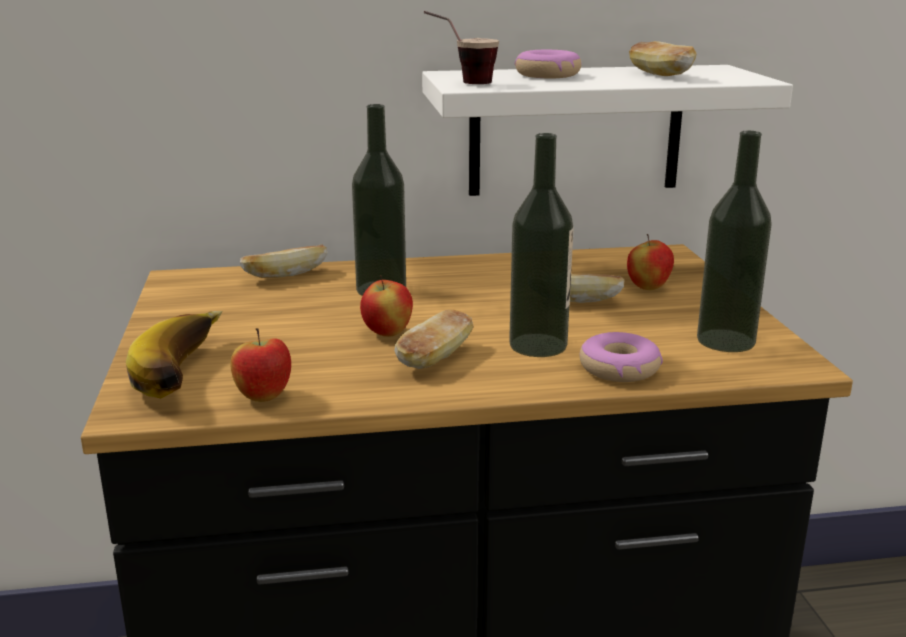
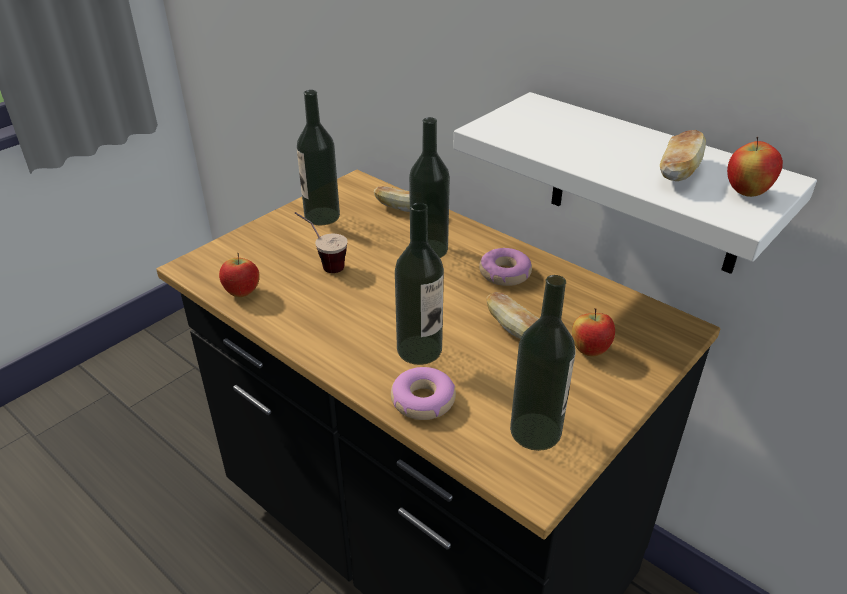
camera: 50 degrees right, 15 degrees up
(191, 375) = (244, 258): banana -> none
(204, 312) = (322, 216): none -> bottle
(387, 333) = (367, 286): apple -> apple (746, 192)
(435, 359) = (352, 321): bread -> none
(461, 84) = (492, 123): cup -> cup (323, 264)
(548, 75) = (591, 134): donut -> donut (504, 274)

